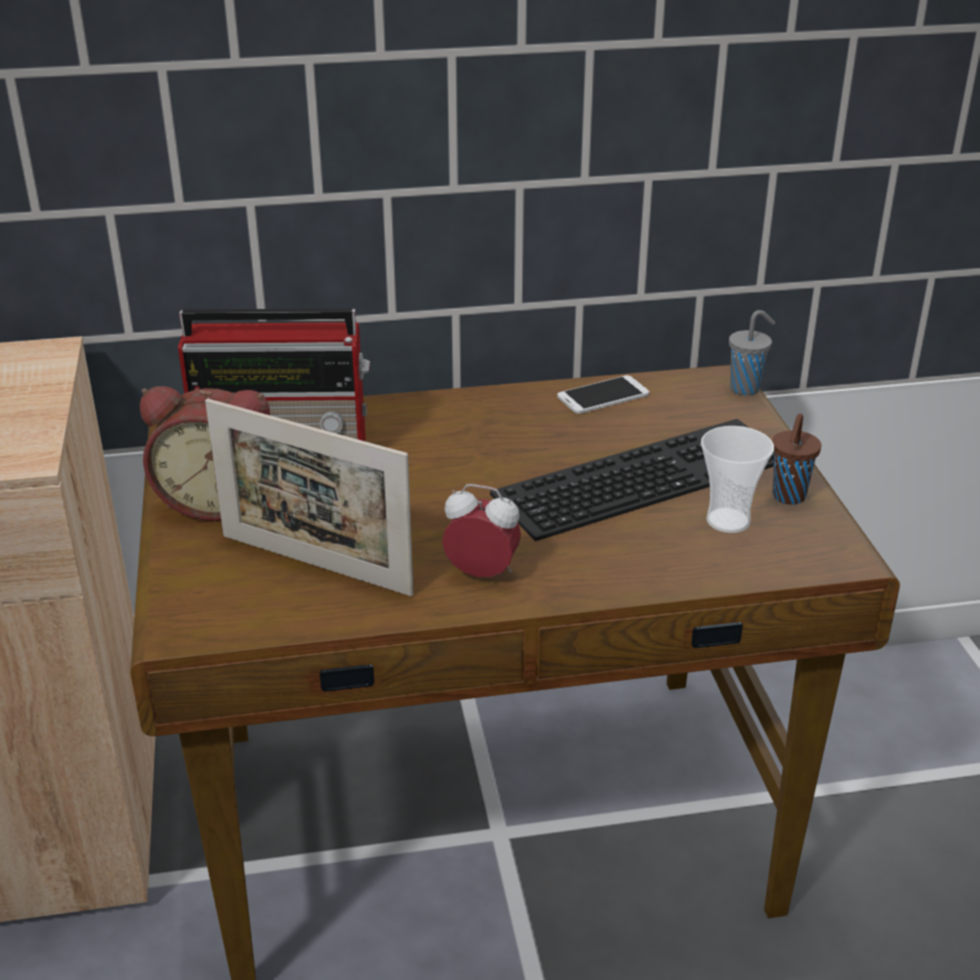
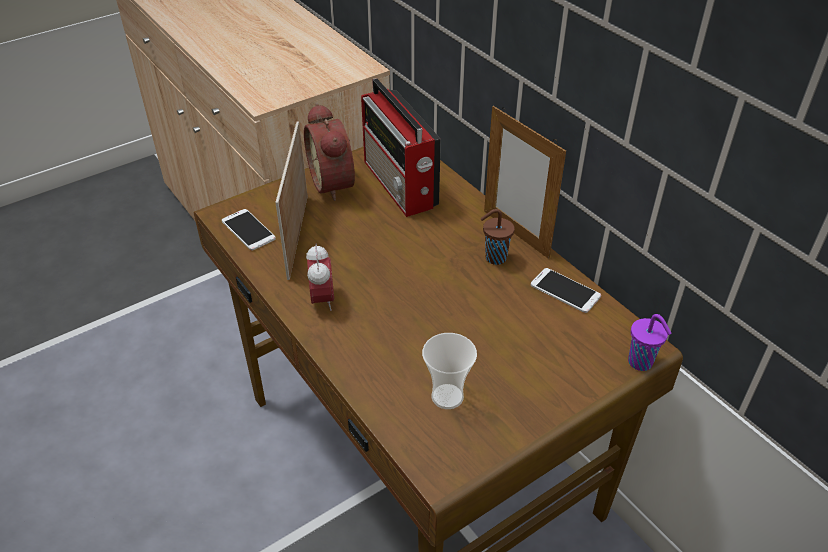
camera: 65 degrees right, 10 degrees up
(253, 610) = (248, 230): none -> phone
(474, 396) = (515, 234): none -> picture frame
(642, 474) = (477, 338): keyboard -> none
(746, 388) = (641, 363): grey cup -> purple cup
(788, 497) = (500, 423): brown cup -> brown cup (494, 258)

